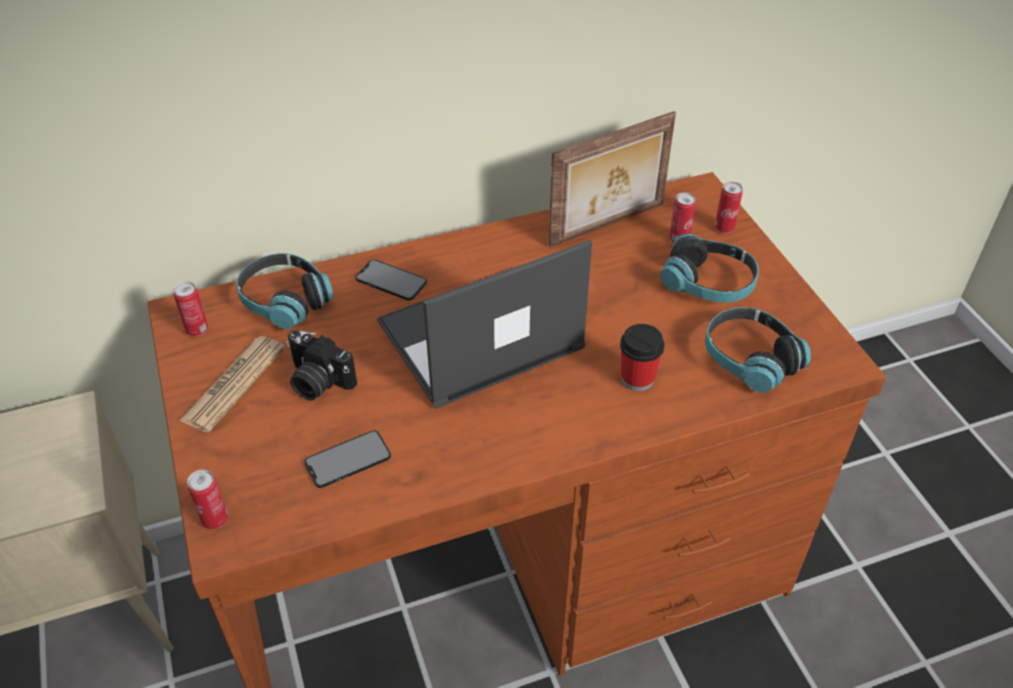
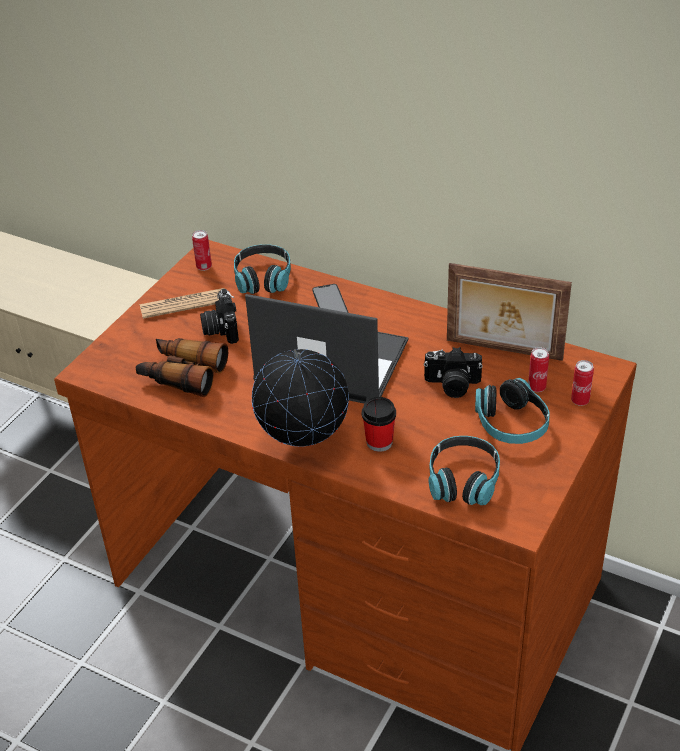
camera: 50 degrees right, 5 degrees down
(215, 520) = (95, 359): can -> none
(348, 459) = (182, 374): phone -> binoculars
(576, 432) = (303, 443): none -> globe
(615, 284) = (452, 386): none -> camera

